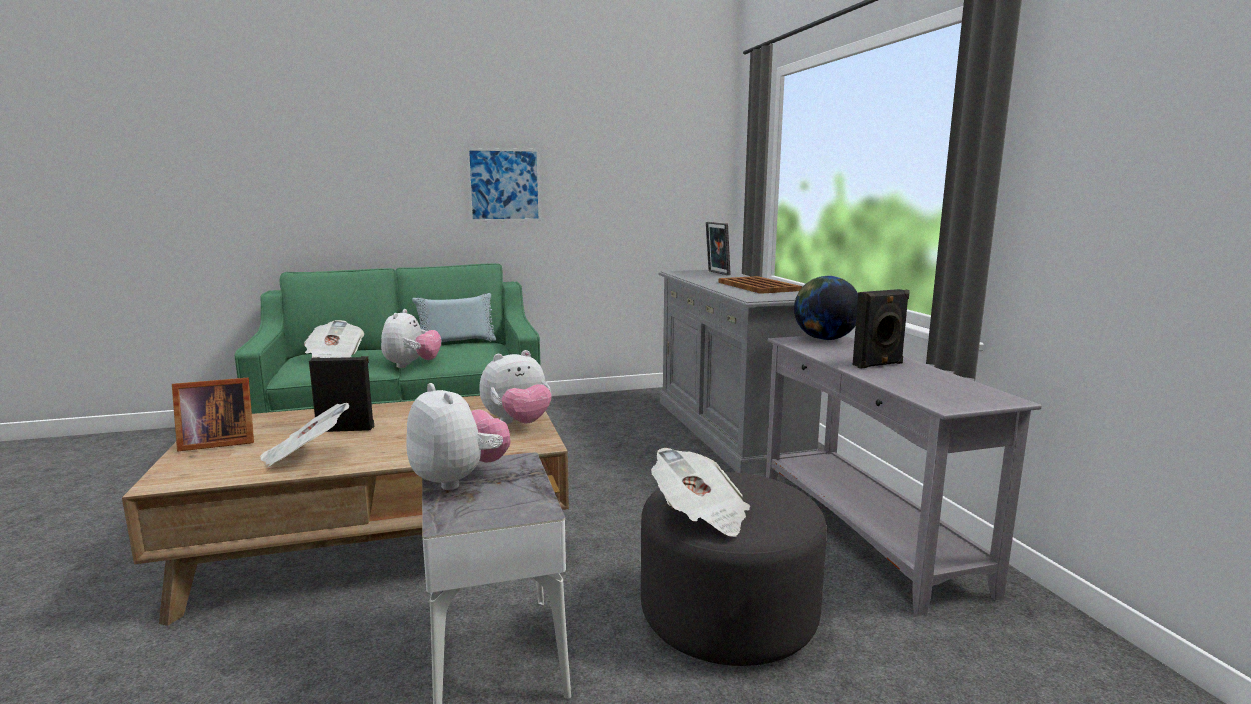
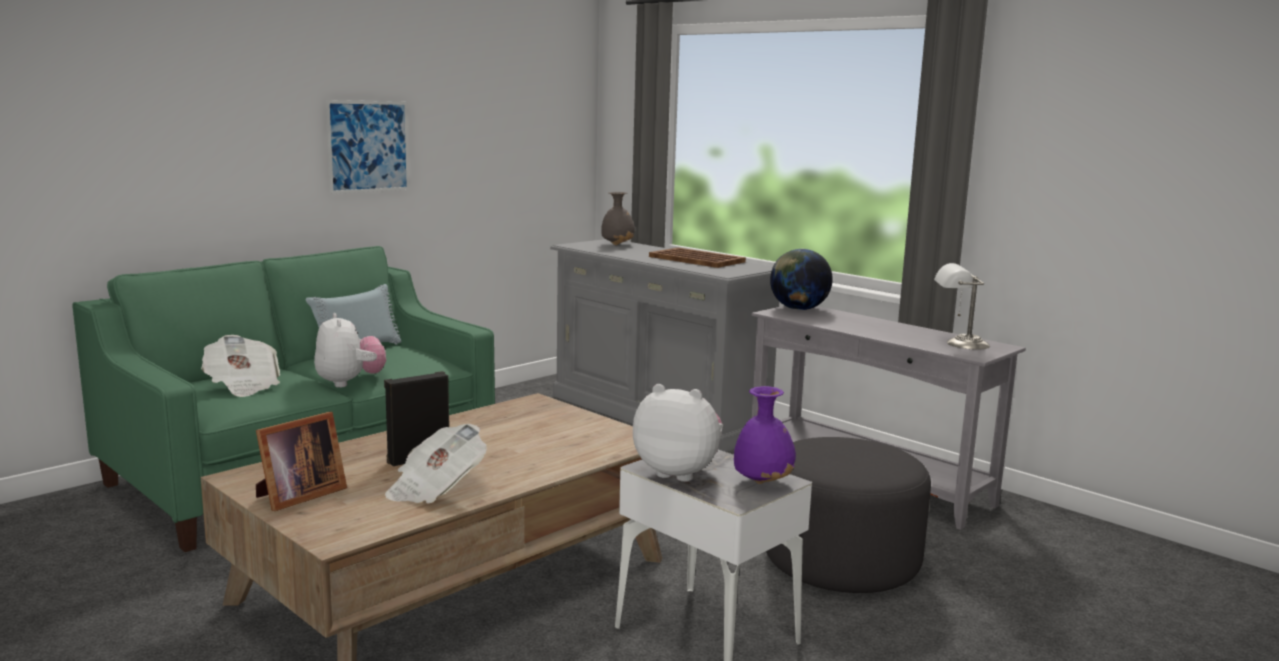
camera: 30 degrees left, 0 degrees up
(515, 506) = (763, 482): none -> purple vase
(518, 423) = (586, 425): plush toy -> none
(701, 515) = (846, 471): newspaper -> none
(717, 273) = (617, 244): picture frame -> grey vase
(879, 364) = (879, 328): black speaker -> none
(949, 390) = (959, 344): none -> white table lamp

